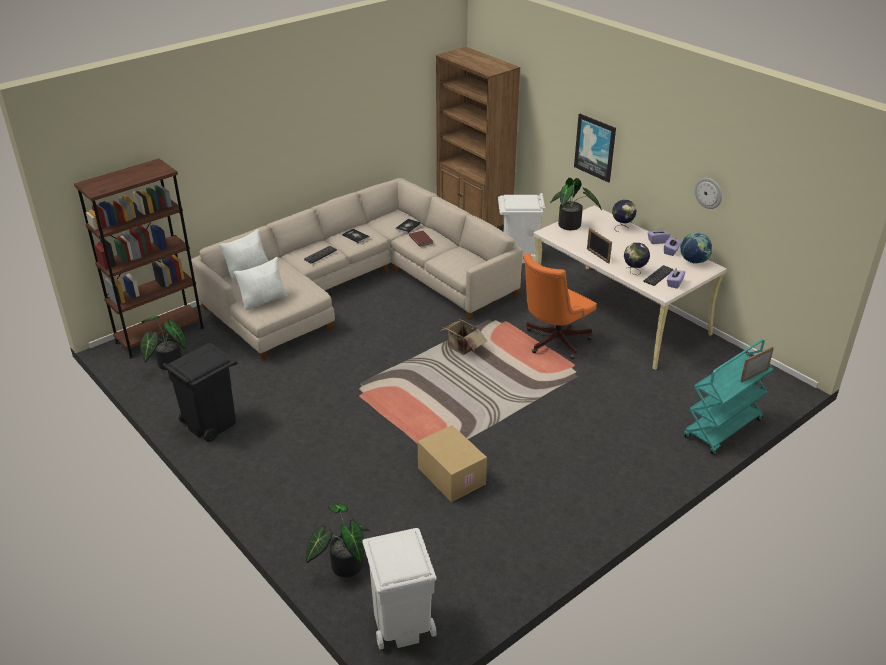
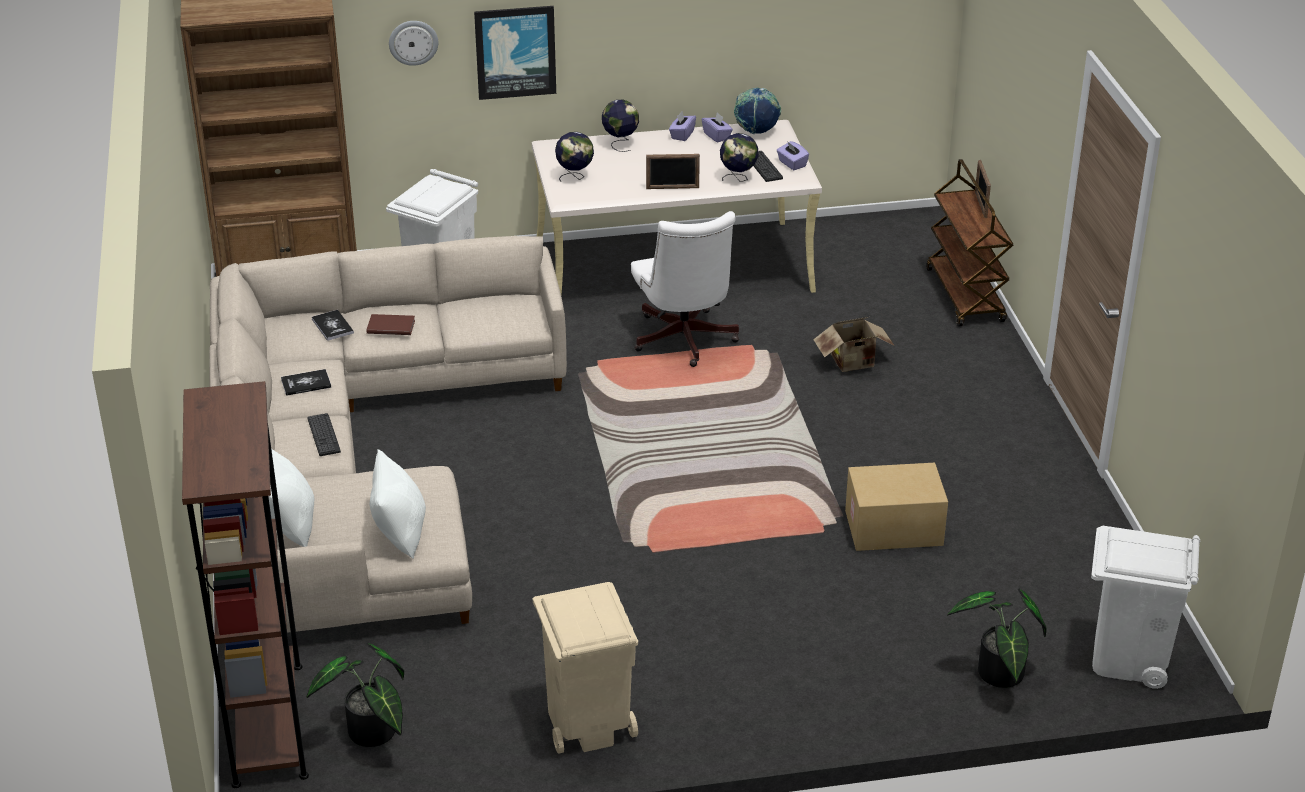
camera: 60 degrees left, 0 degrees up
(210, 423) = (587, 723): black trash can -> beige trash can
(461, 348) = (624, 422): cardboard box -> cardboard box (854, 363)
(553, 342) = (684, 342): orange office chair -> white office chair
(571, 226) = (575, 177): potted plant -> globe
(708, 193) = (737, 30): wall clock -> wall clock (413, 42)
(722, 429) = (965, 296): turquoise cart -> brown cart

